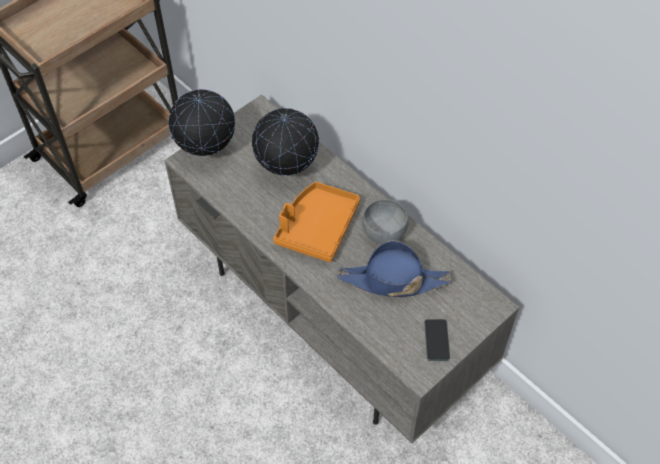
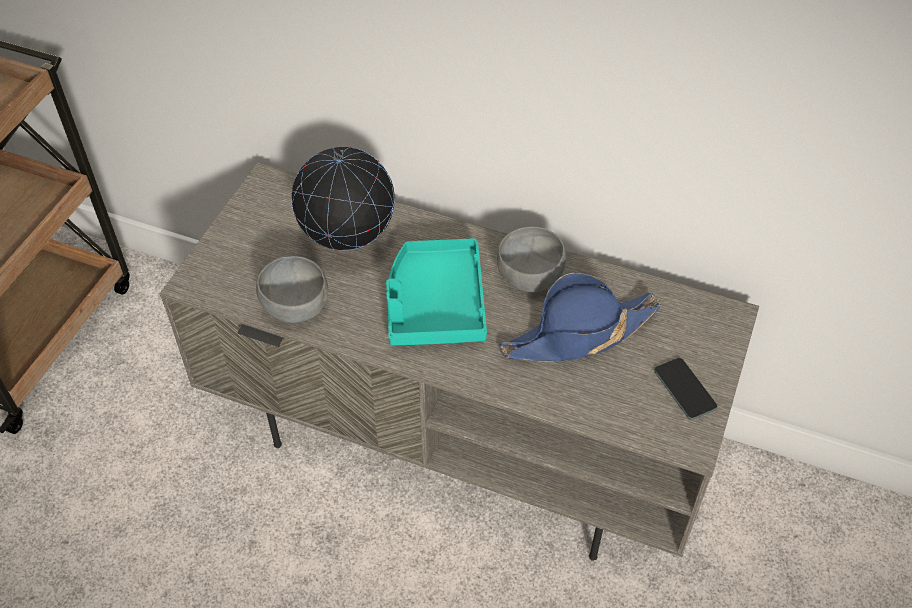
camera: 25 degrees left, 5 degrees down
(206, 149) = (216, 258): globe -> none
(235, 198) = (296, 307): none -> grey bowl
(317, 227) = (435, 304): orange tray -> turquoise tray

